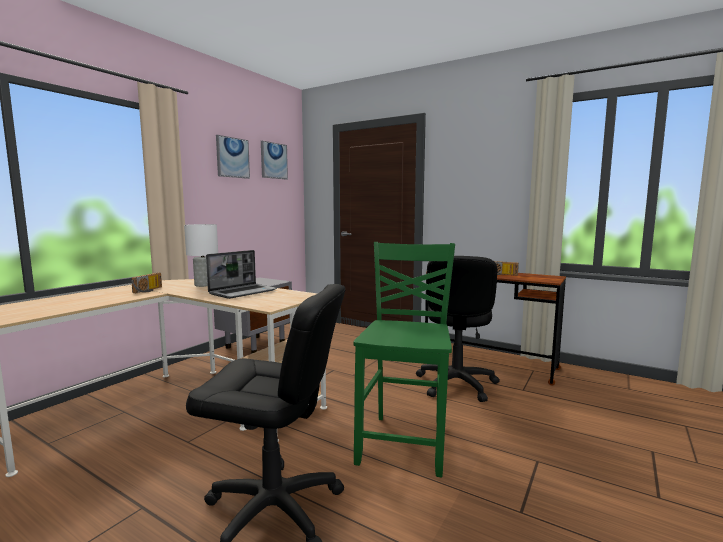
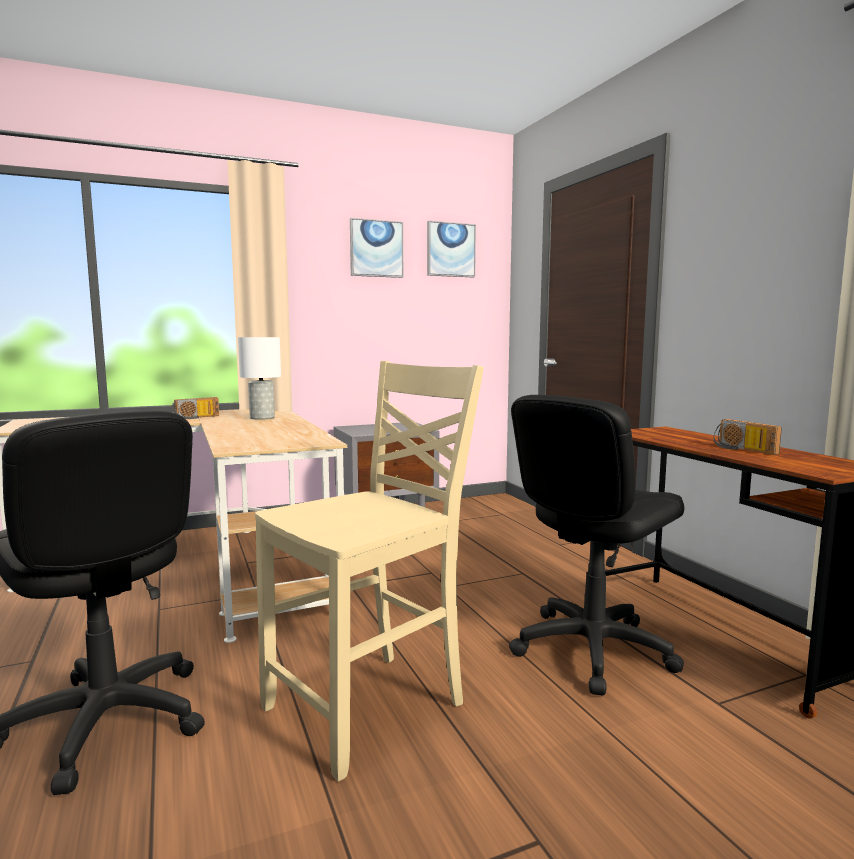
camera: 35 degrees right, 0 degrees up
(243, 292) = (268, 429): laptop -> none
(405, 442) = (369, 707): green chair -> beige chair

